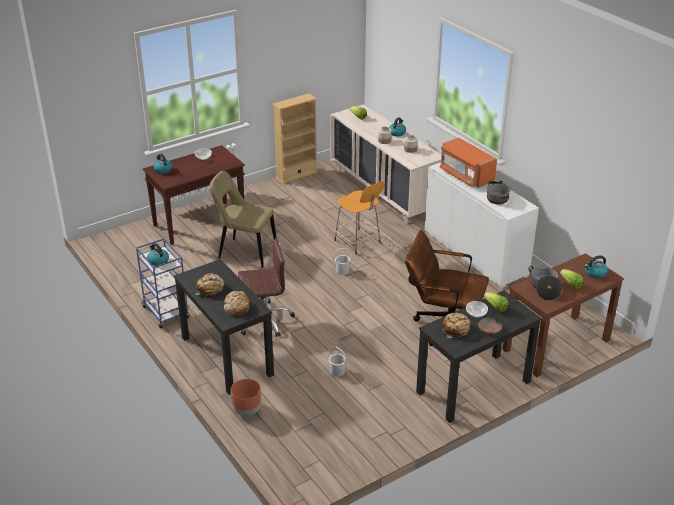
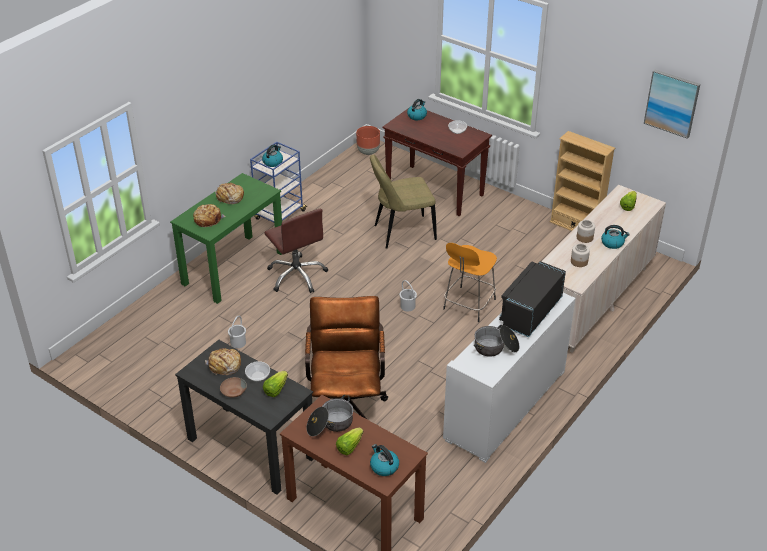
camera: 70 degrees right, 5 degrees up
(226, 356) = (234, 268): black desk -> green desk
(245, 252) = (401, 233): beige chair -> beige chair turned 105 degrees counterclockwise
(247, 410) = (163, 300): brown planter -> brown planter (368, 152)
(339, 34) = (672, 103): none -> picture
(465, 175) = (530, 312): orange microwave -> black microwave

